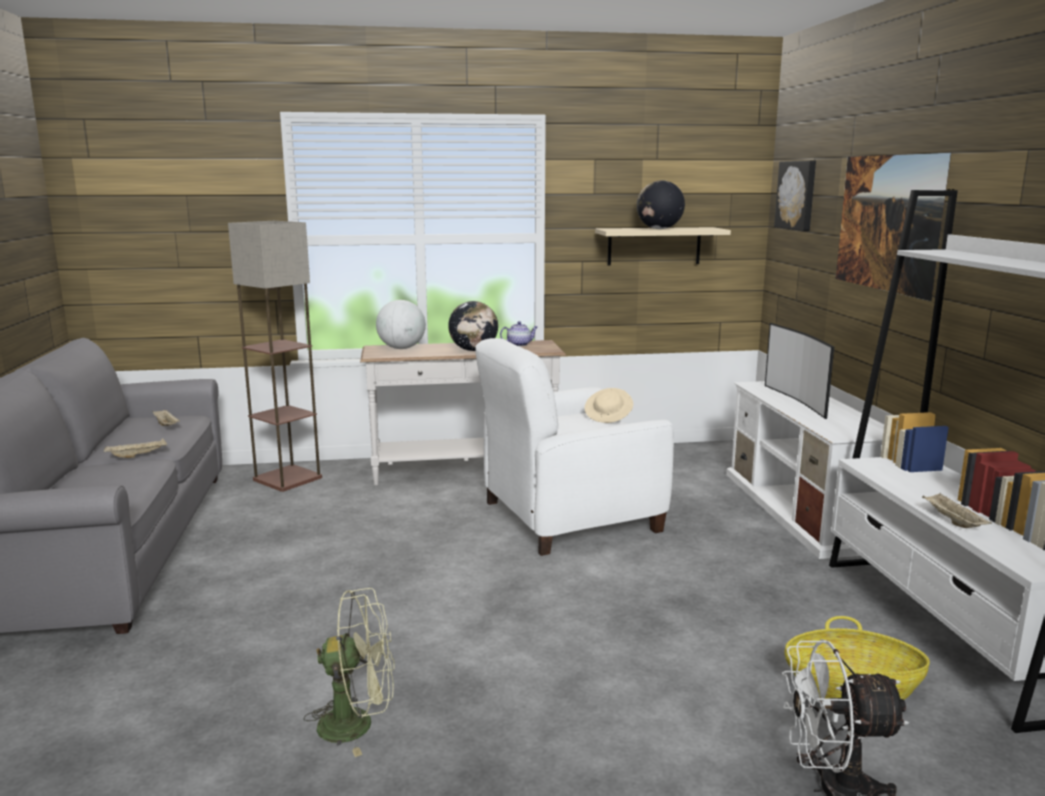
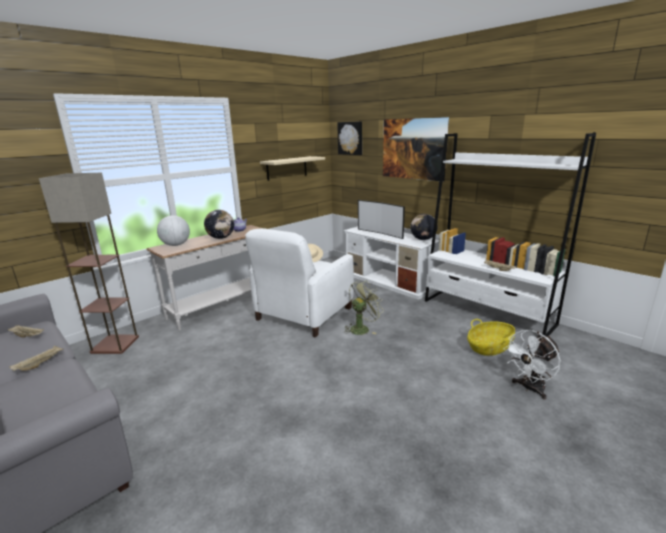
camera: 35 degrees left, 5 degrees up
(358, 724) = (340, 461): green fan -> green fan (362, 328)
(659, 229) = (293, 159): globe -> globe (423, 239)

